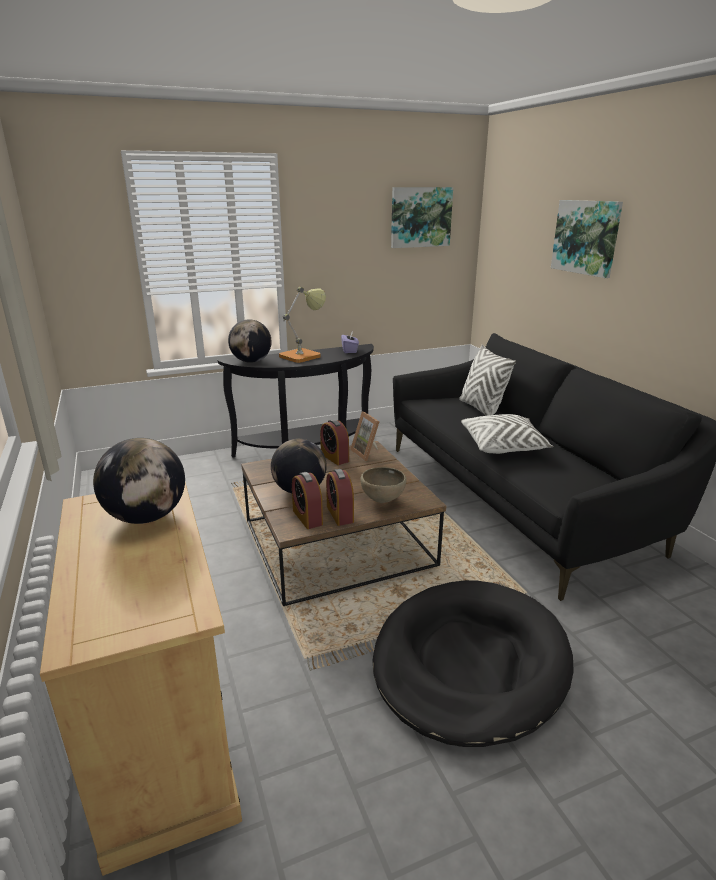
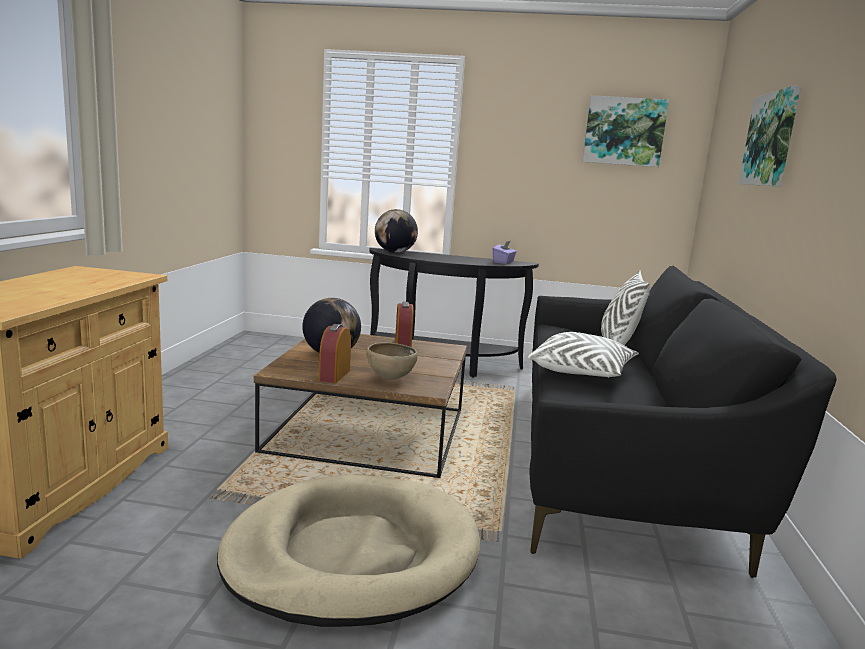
camera: 30 degrees right, 10 degrees down
(146, 517) = (95, 280): globe -> none
(303, 355) = (450, 257): table lamp -> none
(307, 517) = (304, 369): alarm clock -> none
(367, 453) = (439, 350): picture frame -> none
(470, 663) = (352, 555): black dog bed -> beige dog bed

